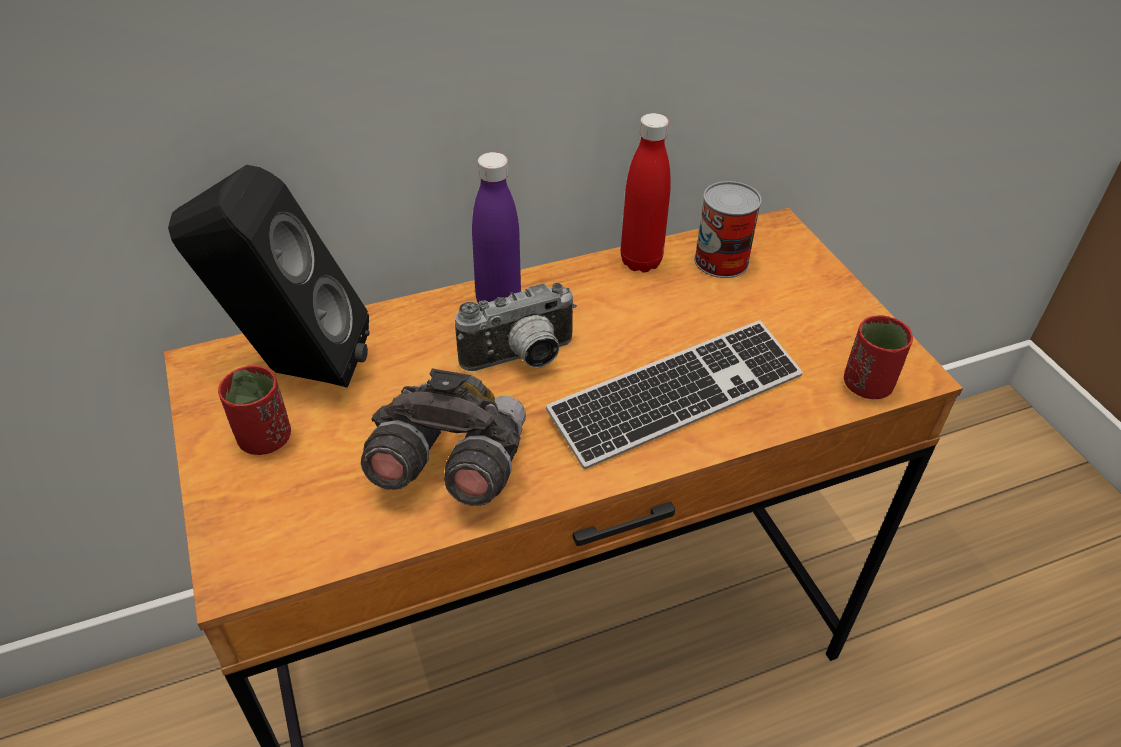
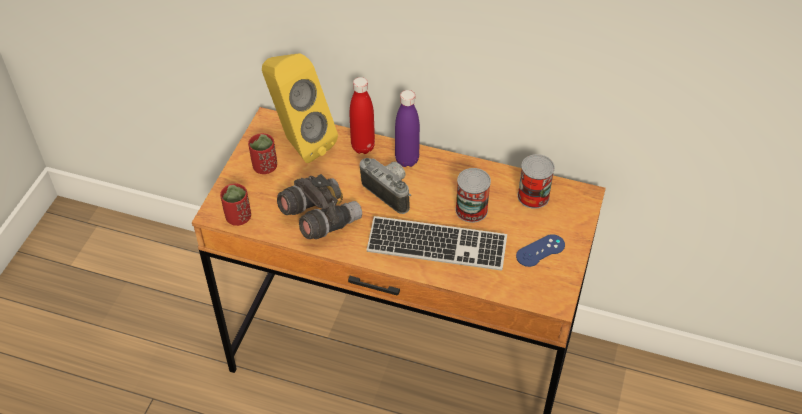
camera: 40 degrees right, 5 degrees up
(294, 369) = (299, 143): black speaker -> yellow speaker
(522, 360) = (390, 191): camera -> camera turned 150 degrees counterclockwise
(641, 262) = (493, 175): red bottle -> red bottle (363, 147)
(665, 321) = (471, 210): none -> can
(814, 321) = (540, 250): none -> blue game controller
(867, 385) = (526, 293): red cup -> red cup (238, 217)

